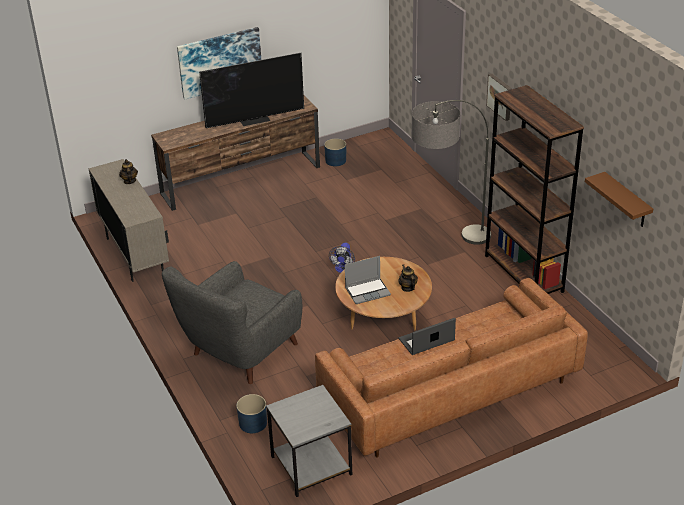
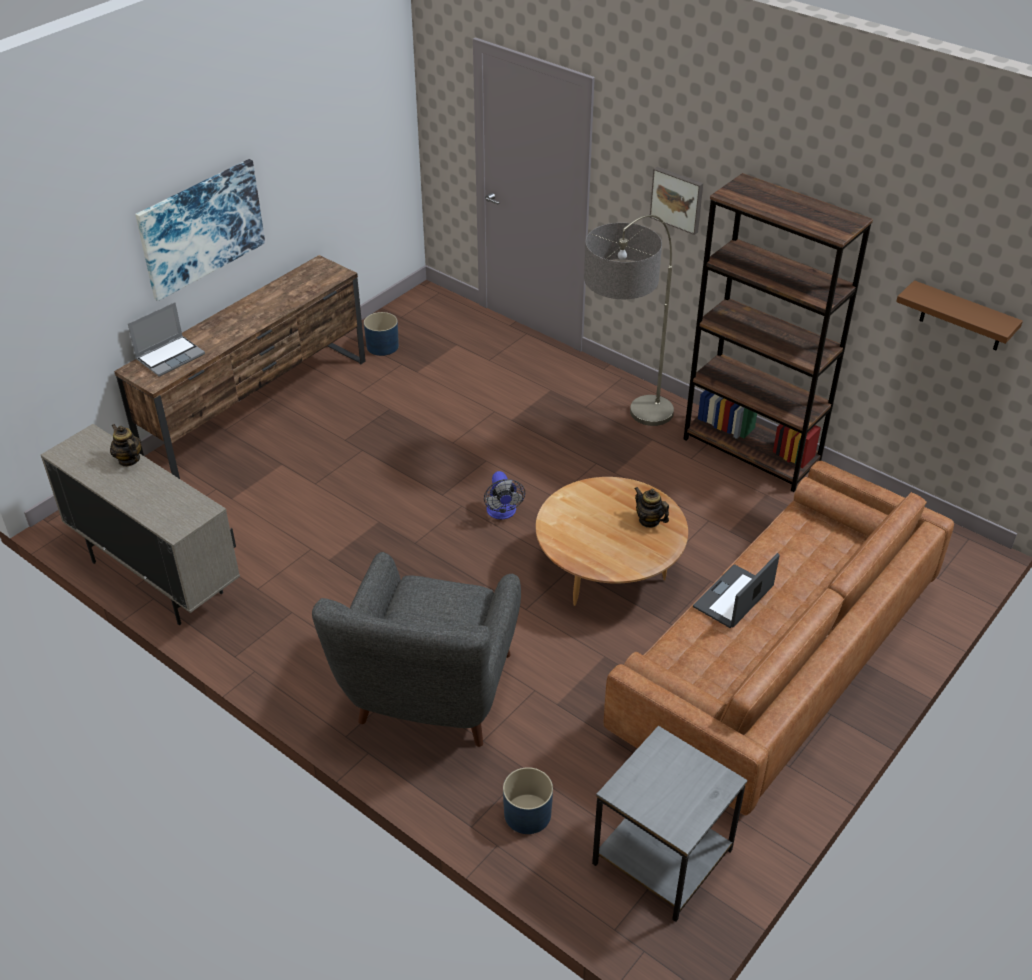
camera: 25 degrees left, 5 degrees up
(255, 119) = (271, 310): television -> none
(368, 291) = (596, 542): laptop -> laptop (170, 356)

